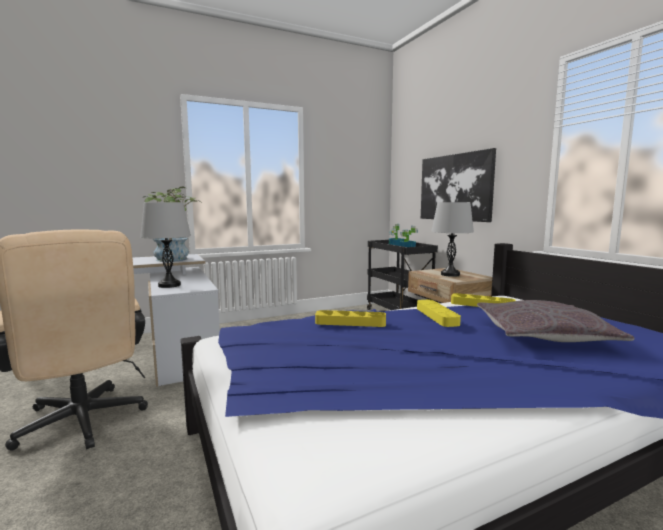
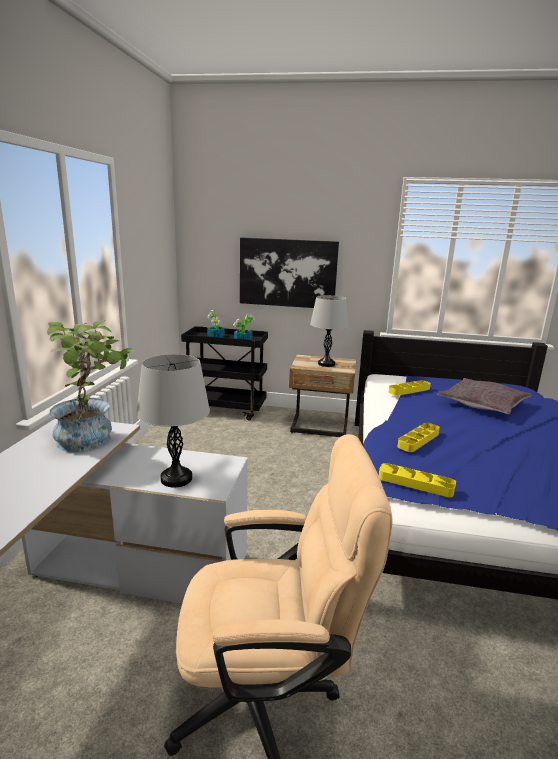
camera: 55 degrees left, 10 degrees up
(437, 316) = (427, 411): yellow tray -> yellow tray (415, 483)

